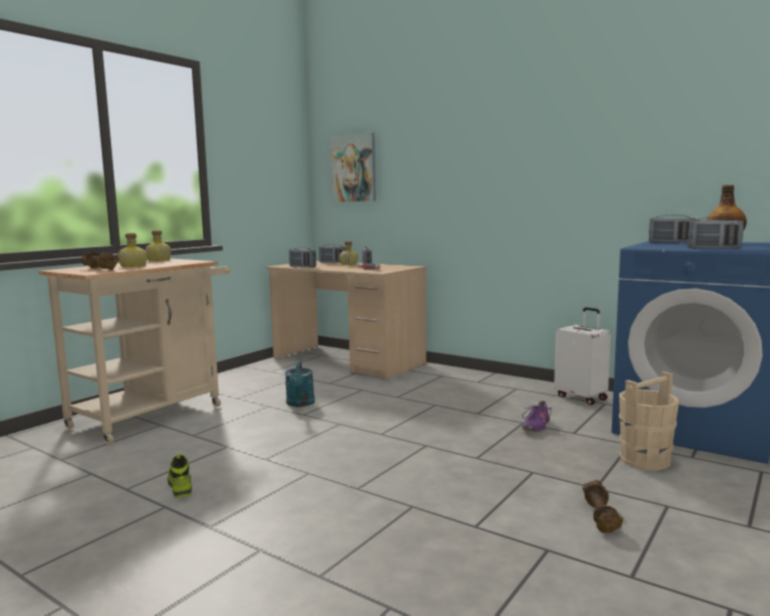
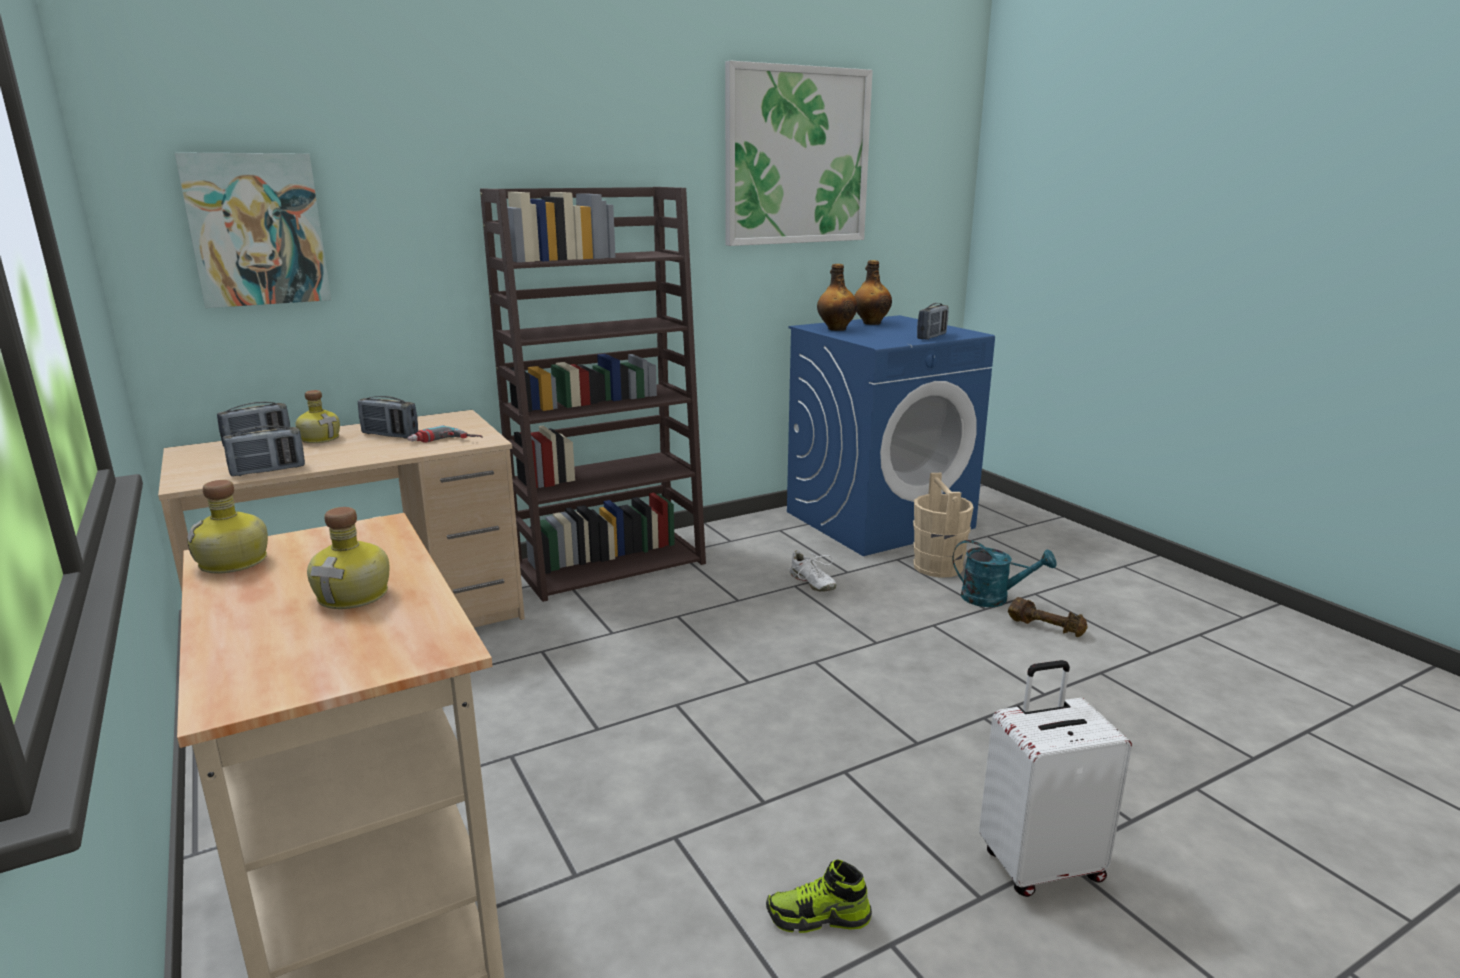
camera: 65 degrees left, 10 degrees up
(100, 269) = (353, 637): brown dumbbell -> none
(300, 404) = (541, 721): turquoise watering can -> turquoise watering can (993, 598)
(475, 379) = (611, 564): none -> brown bookcase
(535, 426) = (812, 583): purple shoe -> white shoe
(581, 397) = (749, 533): white suitcase -> white suitcase (1040, 864)
(671, 242) = (836, 329): radio -> bottle
(673, 102) = (797, 156): none -> picture

